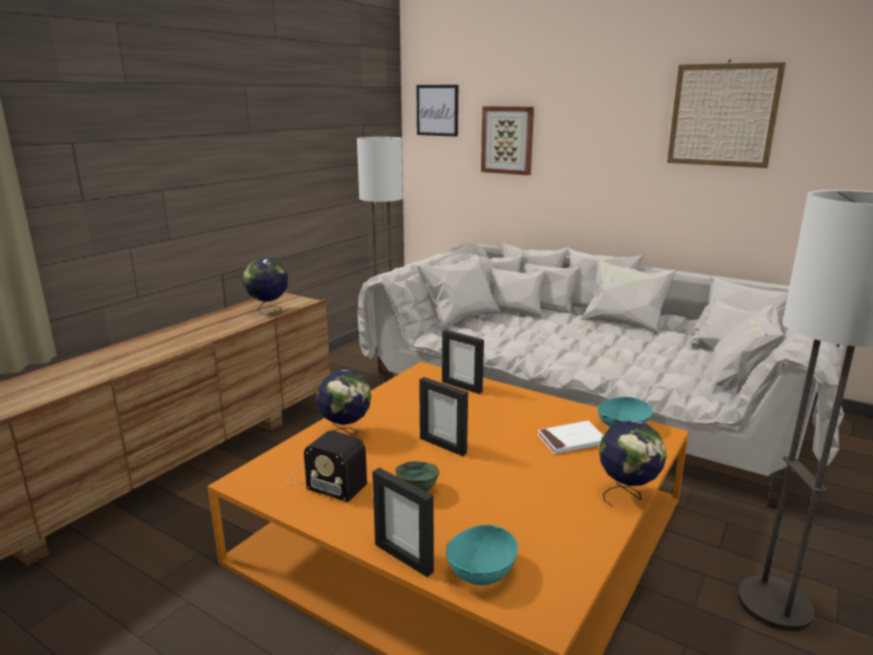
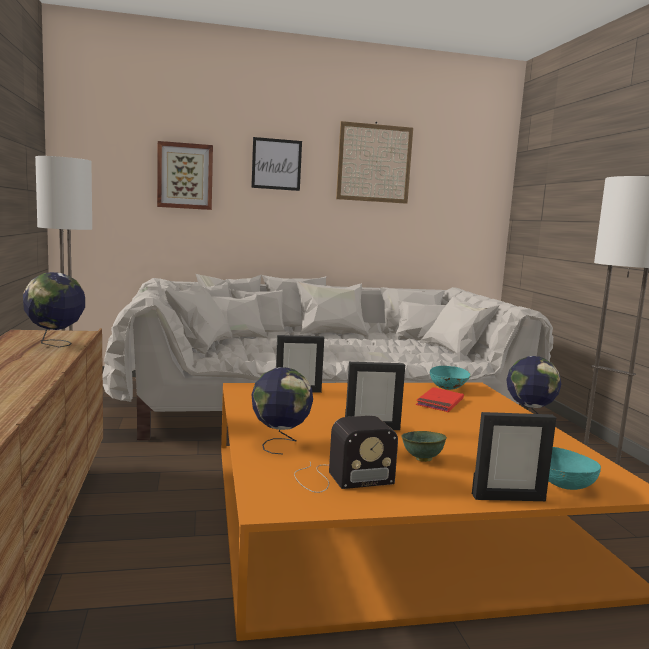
camera: 45 degrees left, 10 degrees down
(437, 110) = (97, 141): picture -> picture (276, 164)
(571, 440) = (440, 402): white book -> red book

